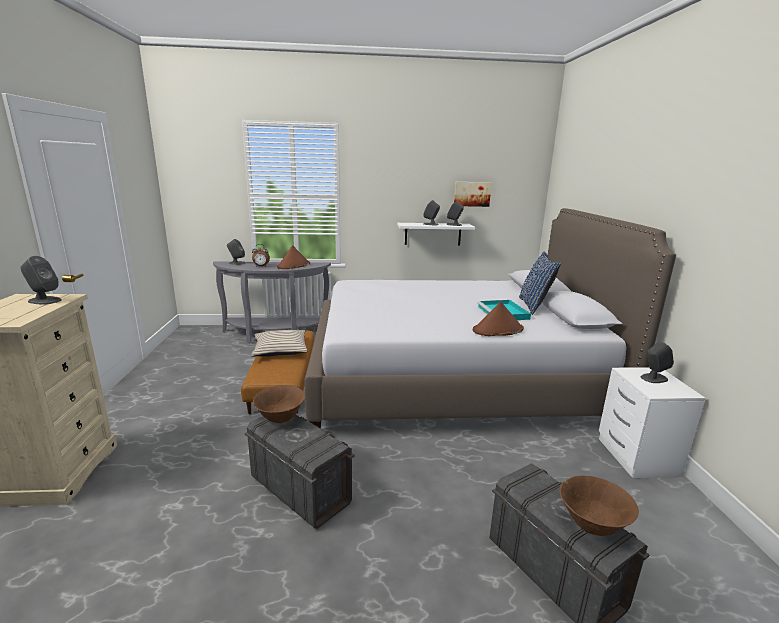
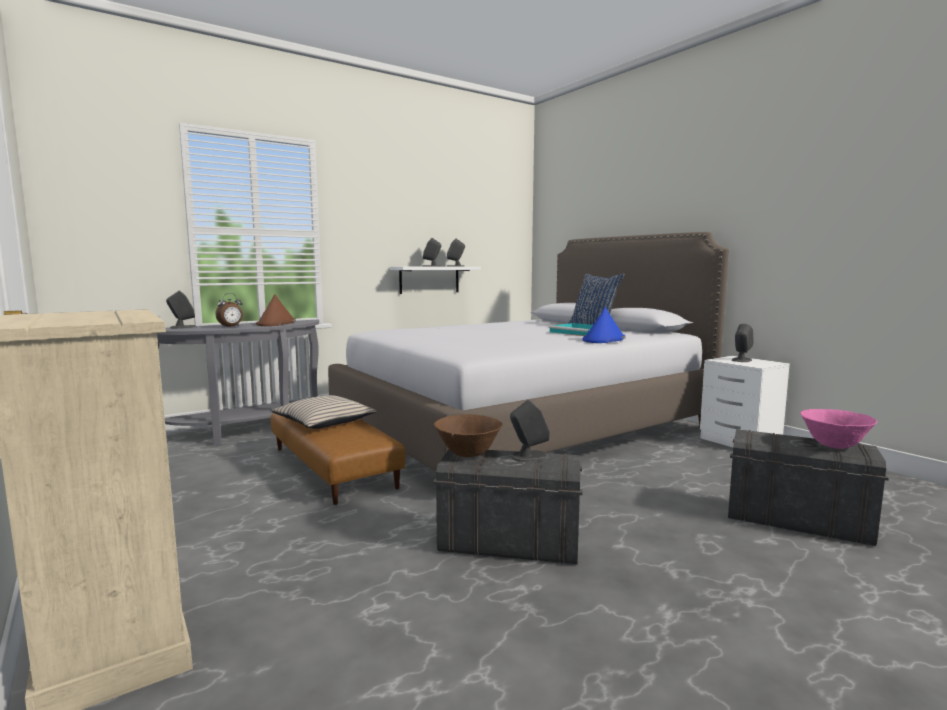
camera: 30 degrees left, 10 degrees down
(44, 300) = (98, 313): grey speaker -> grey speaker (529, 456)
(472, 194) = (465, 233): picture -> none
(497, 330) = (604, 340): brown hat -> blue hat
(591, 525) = (834, 446): brown bowl -> pink bowl

